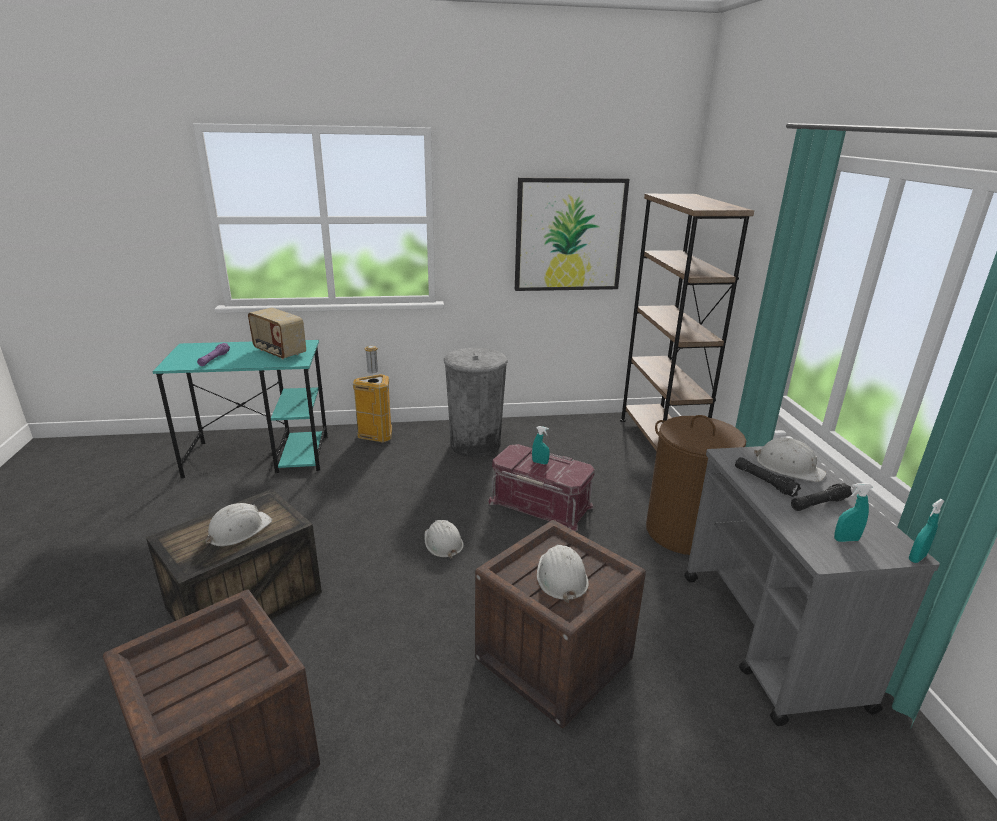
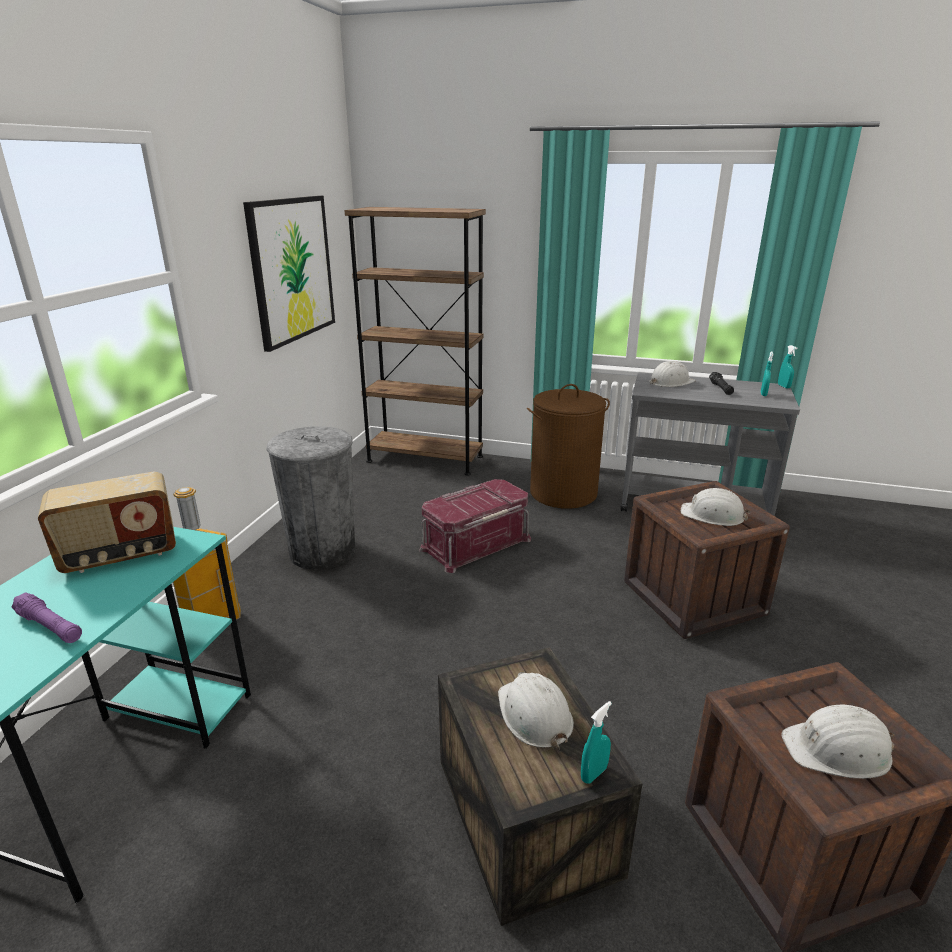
camera: 65 degrees left, 0 degrees up
(443, 543) = (502, 619): white hard hat -> white hard hat (838, 750)
(540, 462) = (469, 501): turquoise spray bottle -> turquoise spray bottle (594, 773)
(764, 482) = (688, 393): black flashlight -> none

